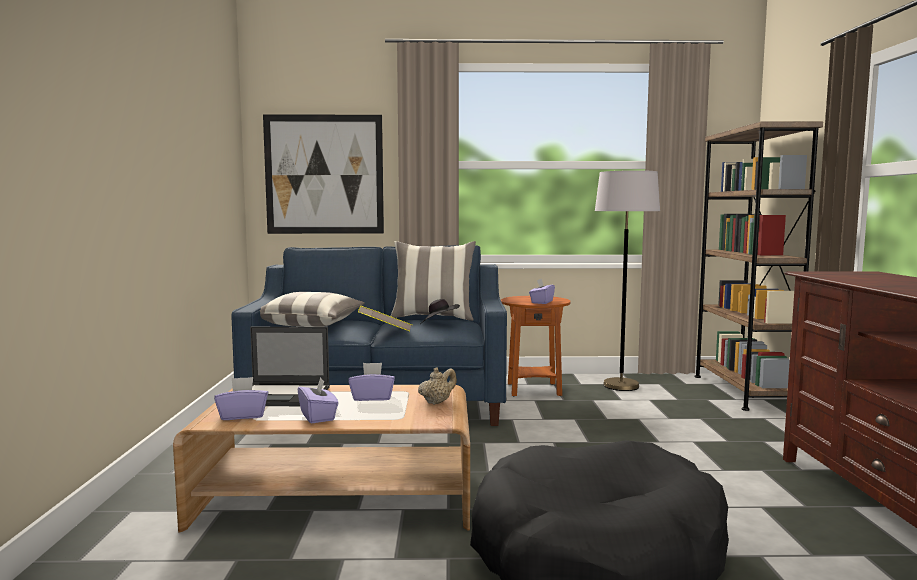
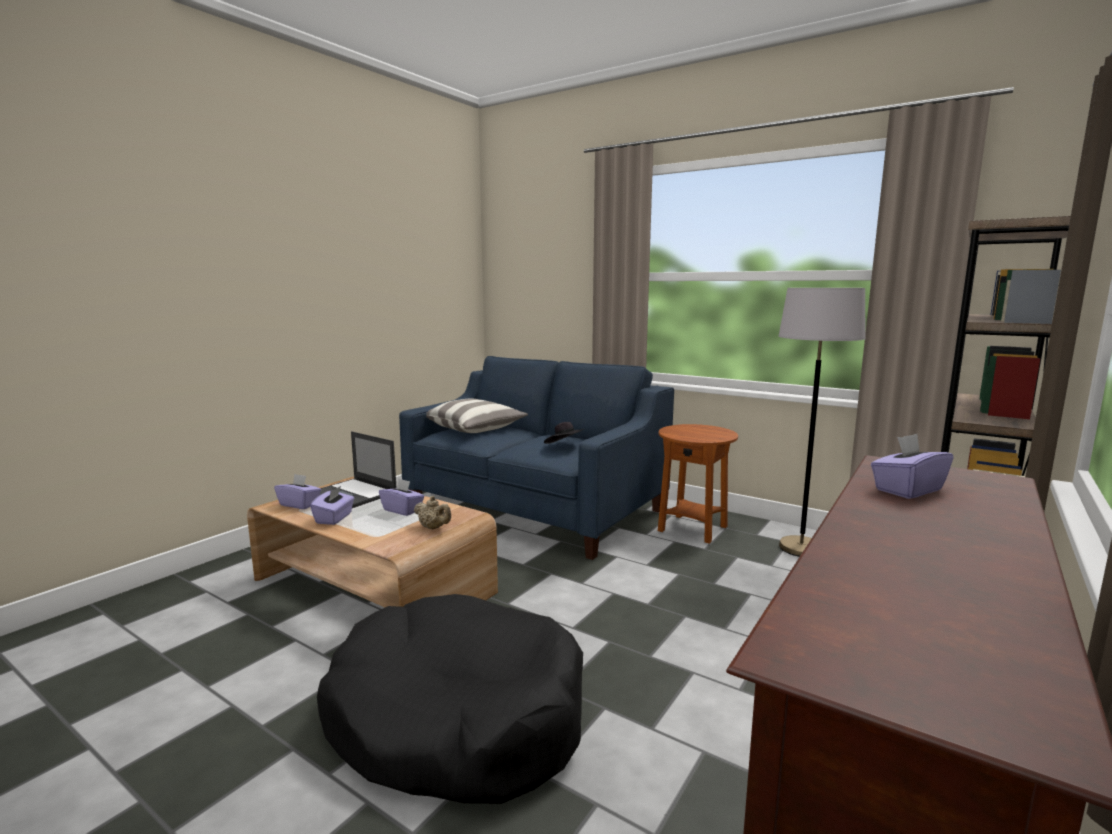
camera: 35 degrees right, 5 degrees up
(324, 174) = (539, 287): picture -> none
(385, 330) = (507, 445): yellow book -> none
(433, 318) = (584, 437): pillow -> none
(437, 402) = (433, 528): beige teapot -> beige teapot turned 45 degrees clockwise
(541, 302) = (695, 436): purple tissue box -> purple tissue box (907, 490)

